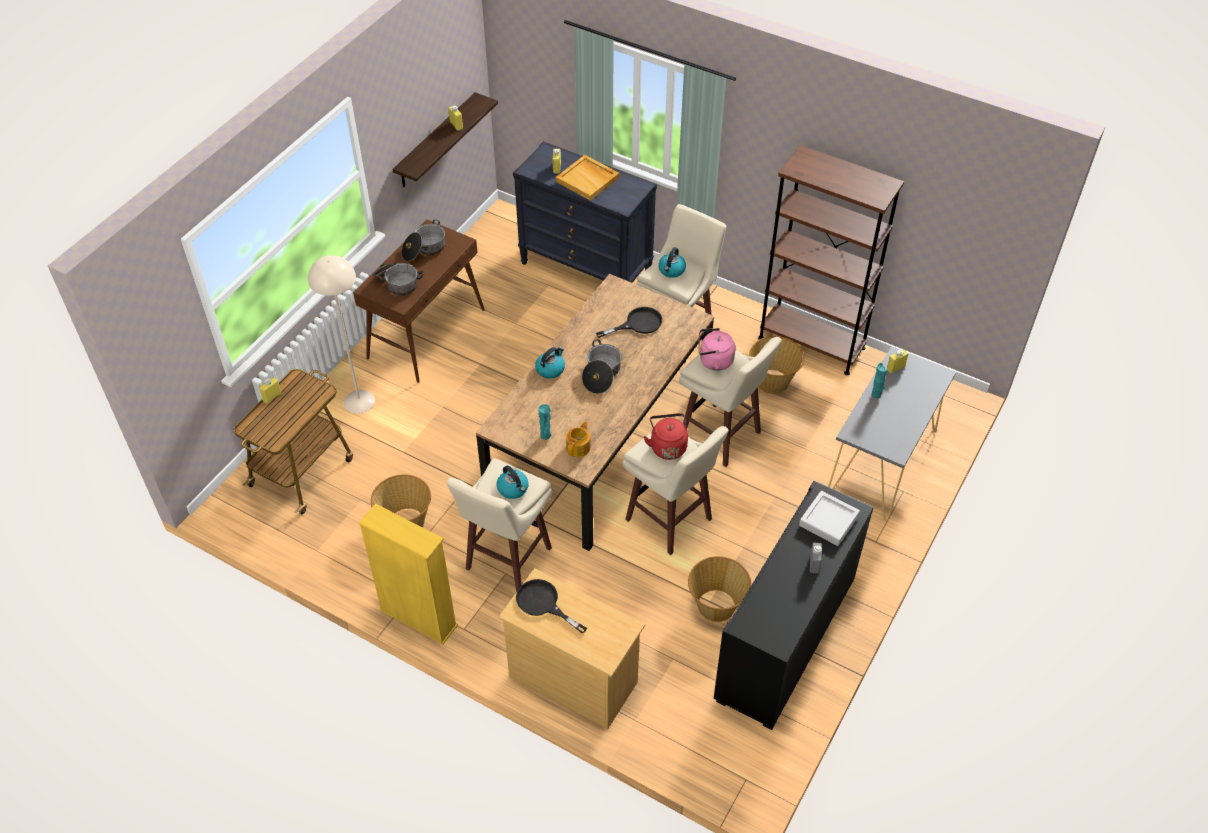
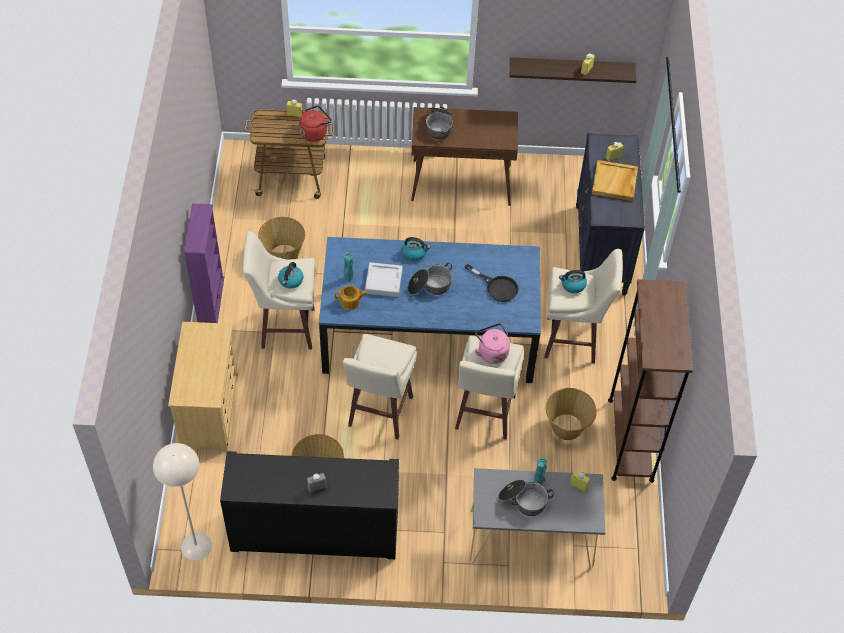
camera: 60 degrees right, 5 degrees up
(358, 401) = (372, 176): beige floor lamp -> beige floor lamp (196, 546)
(418, 618) = (210, 300): yellow bookcase -> purple bookcase
(424, 249) = (484, 125): cooking pot -> cooking pot (523, 500)
(543, 604) = (205, 342): black frying pan -> none
(599, 441) = (428, 336): brown dining table -> blue dining table
(667, 446) = (385, 356): red kettle -> red kettle (315, 132)
(828, 521) = (363, 482): grey tray -> grey tray (383, 282)

